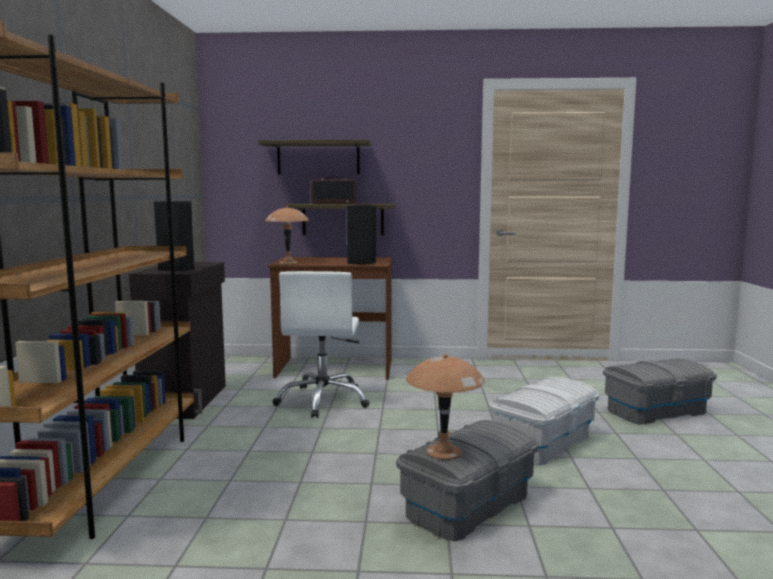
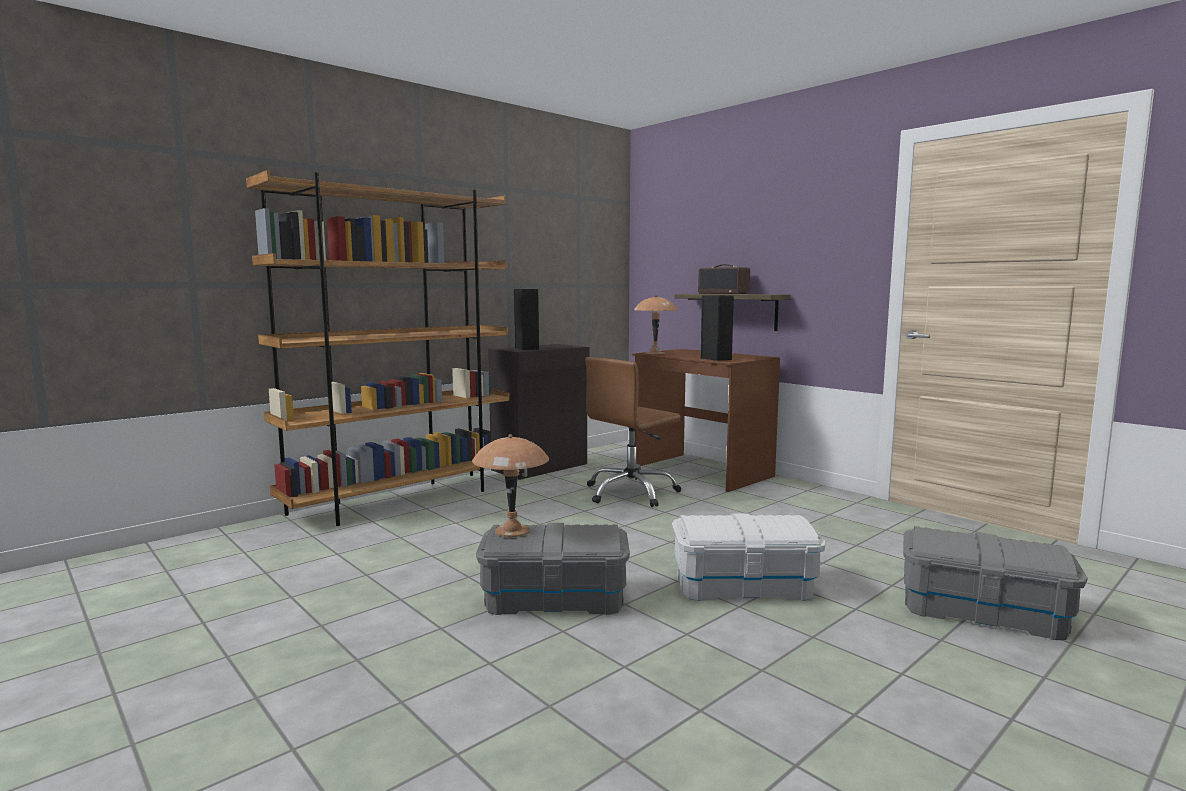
camera: 45 degrees right, 0 degrees up
(318, 158) = (719, 244): shelf -> none
(323, 401) = (631, 493): white office chair -> brown office chair

